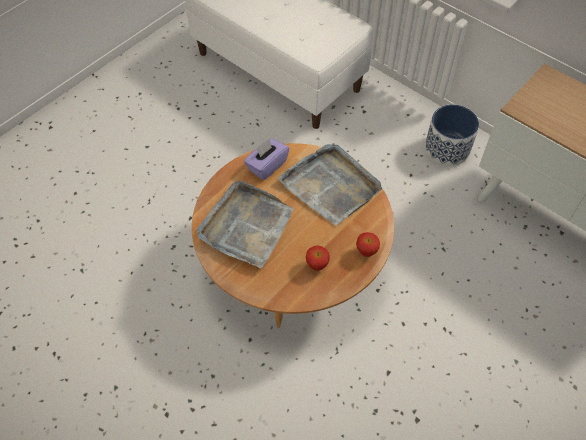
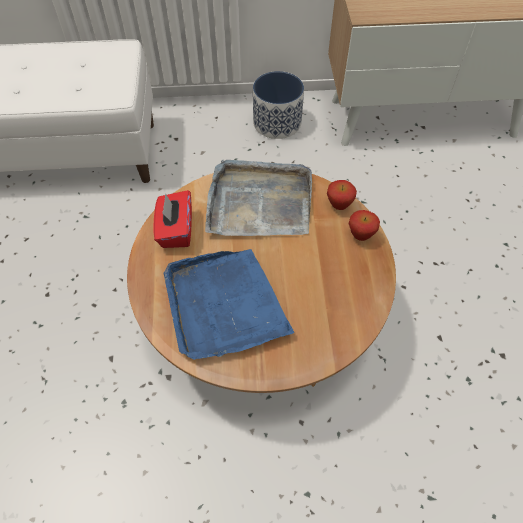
camera: 45 degrees left, 0 degrees up
(246, 226) = (224, 305): grey tray -> blue tray
(267, 166) = (175, 230): purple tissue box -> red tissue box
(317, 266) = (335, 285): apple -> apple (339, 206)

